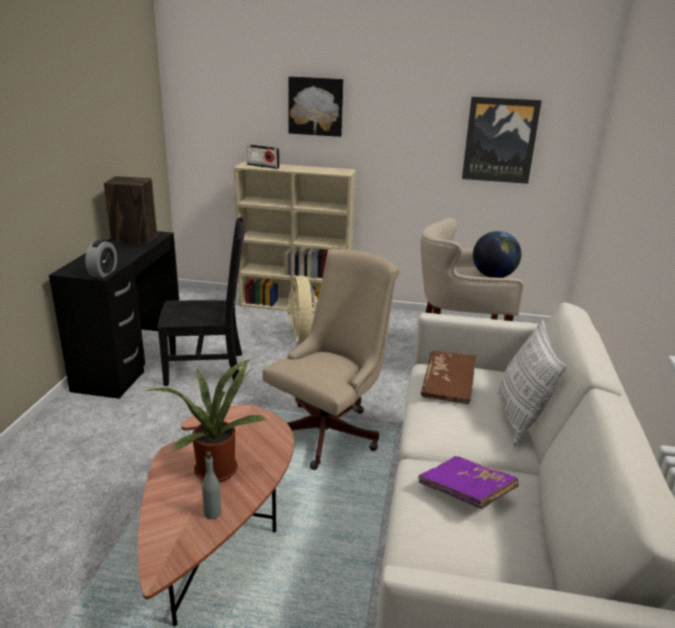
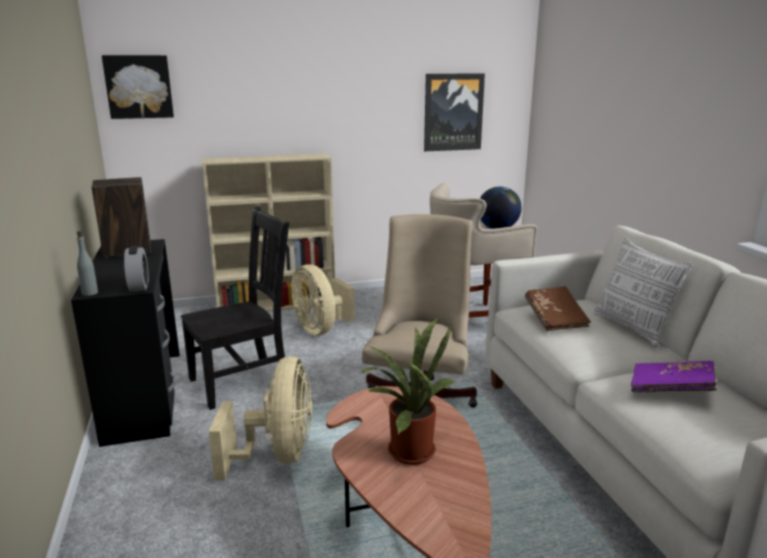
camera: 25 degrees left, 5 degrees down
(177, 439) = (278, 455): none -> beige fan
(212, 513) = (453, 489): grey bottle -> grey bottle (90, 293)
(263, 166) = (231, 159): radio -> none
(316, 106) = (277, 93): picture -> picture (139, 87)

